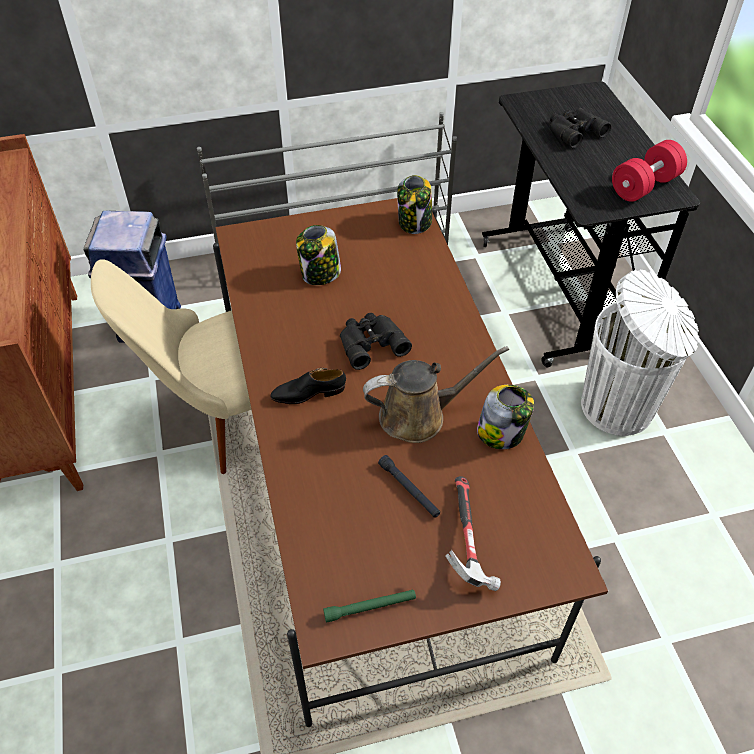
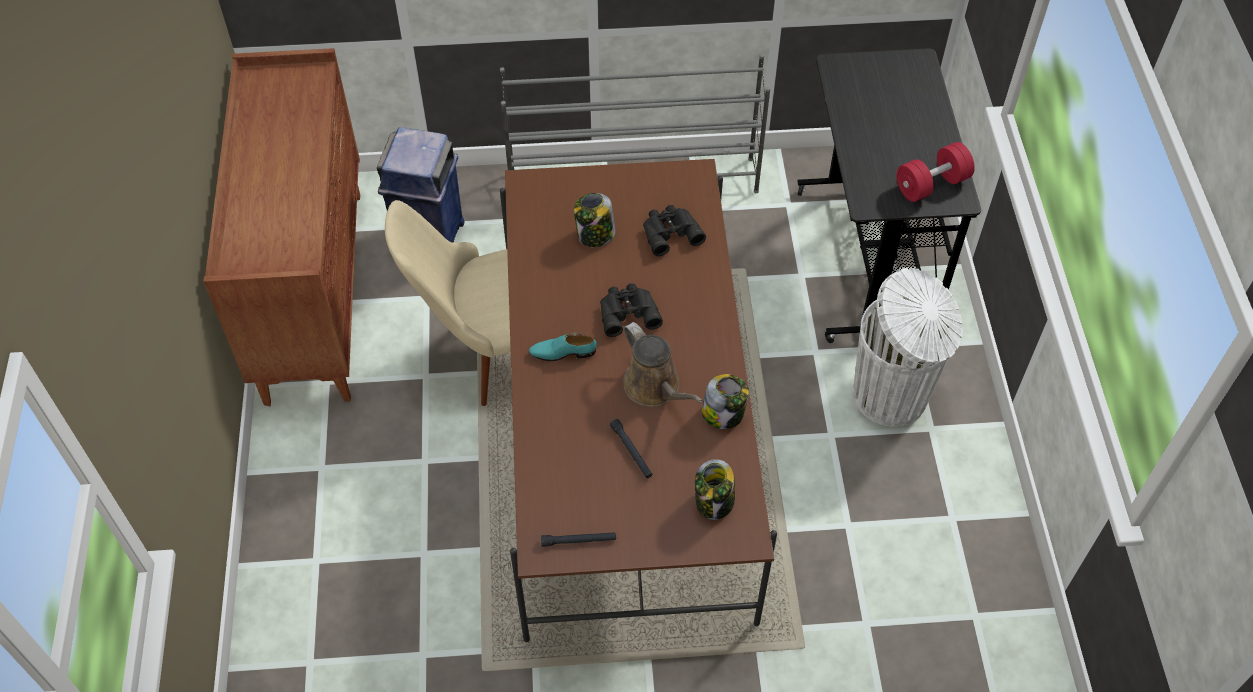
camera: 10 degrees right, 5 degrees up
(308, 393) = (563, 352): black shoe -> turquoise shoe
(370, 607) = (578, 541): green flashlight -> black flashlight
(415, 223) = (697, 191): jar -> jar (714, 502)
(419, 415) = (655, 387): brown watering can -> brown watering can turned 60 degrees clockwise
(466, 541) = (669, 501): hammer -> none
(573, 131) = (881, 109): black binoculars -> black binoculars (670, 232)

